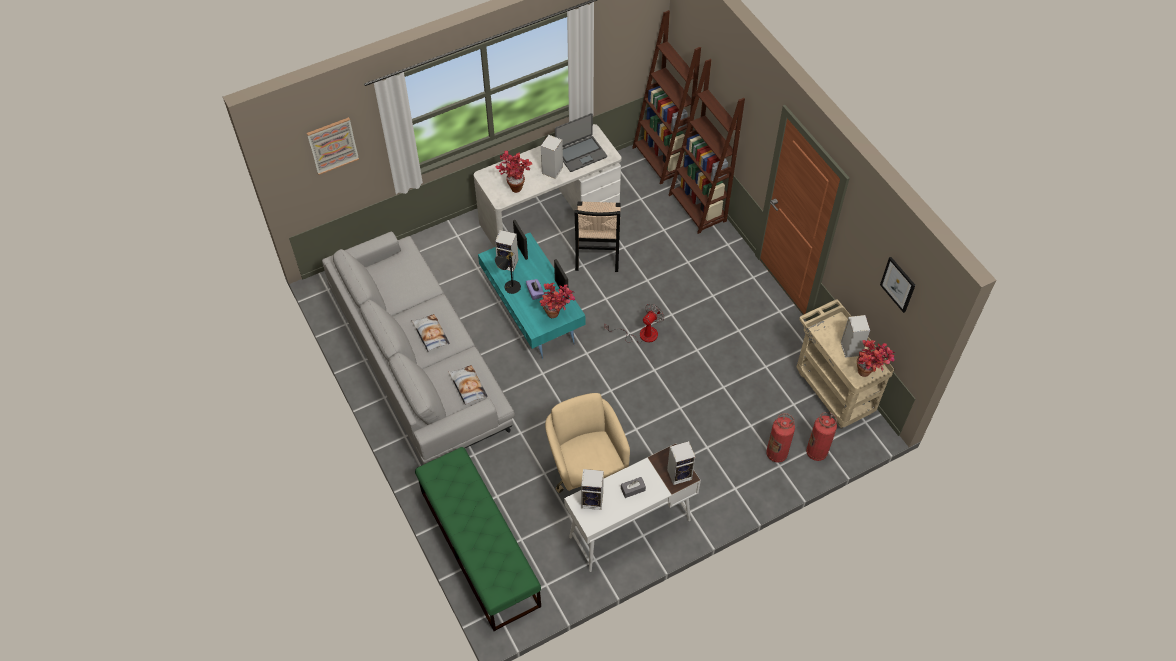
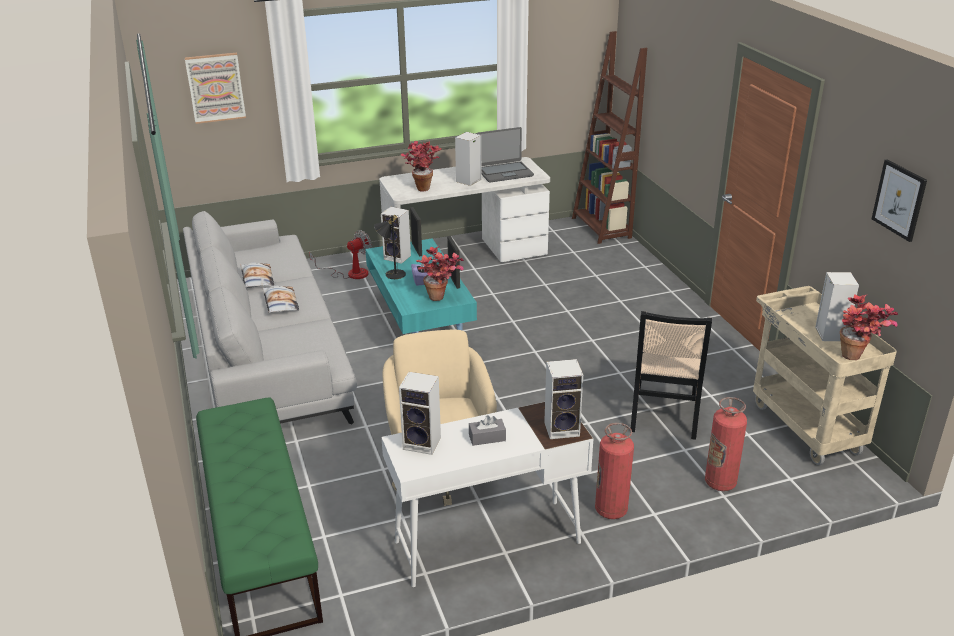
camera: 10 degrees right, 25 degrees down
(467, 386) = (304, 348): pillow -> pillow (257, 279)
(597, 251) = (513, 284): chair -> chair (664, 413)
(641, 334) = (550, 353): fan -> fan (350, 273)
(697, 208) = (638, 262): brown bookcase -> none
(816, 452) = (780, 487): fire extinguisher -> fire extinguisher (611, 510)

